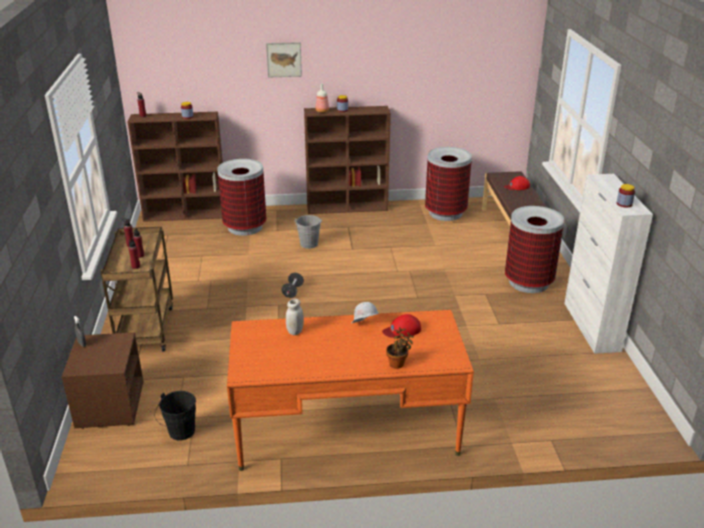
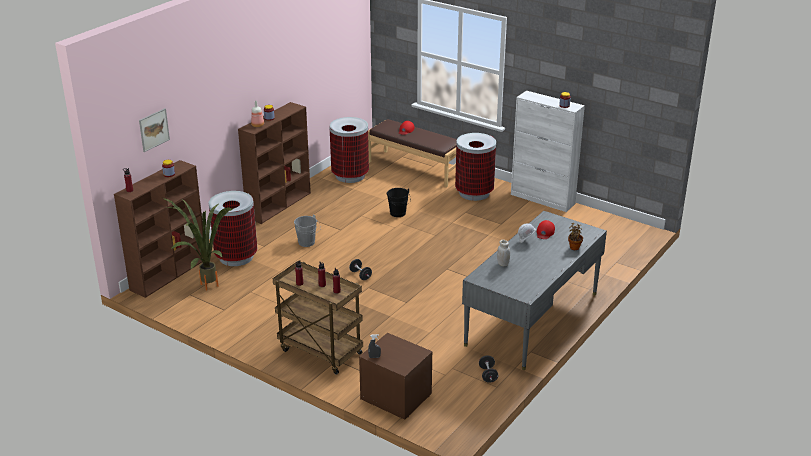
camera: 50 degrees left, 0 degrees up
(180, 433) = (462, 379): black bucket -> black bucket (398, 214)
(186, 234) = (203, 286): none -> potted plant
(204, 448) = (488, 375): none -> black dumbbell
(284, 59) = (220, 90): picture -> picture (154, 129)
(347, 429) = (532, 319): orange desk -> grey desk

